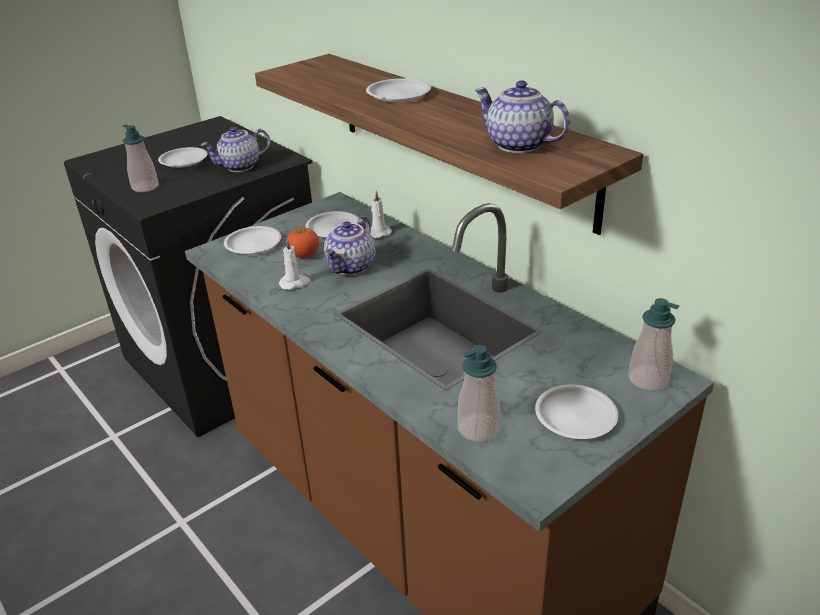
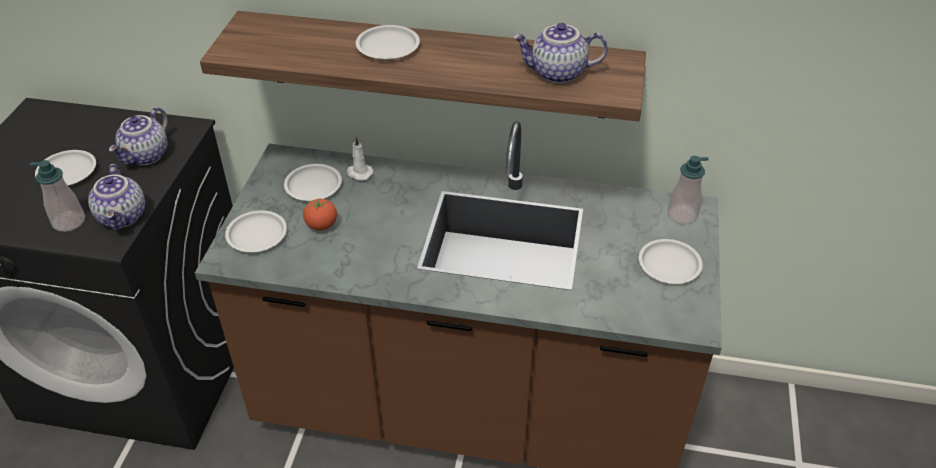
camera: 40 degrees left, 10 degrees up
(295, 283) = (348, 256): white candle -> none
(352, 267) = (378, 218): teapot -> teapot (124, 217)
(478, 429) = (623, 307): soap dispenser -> none

